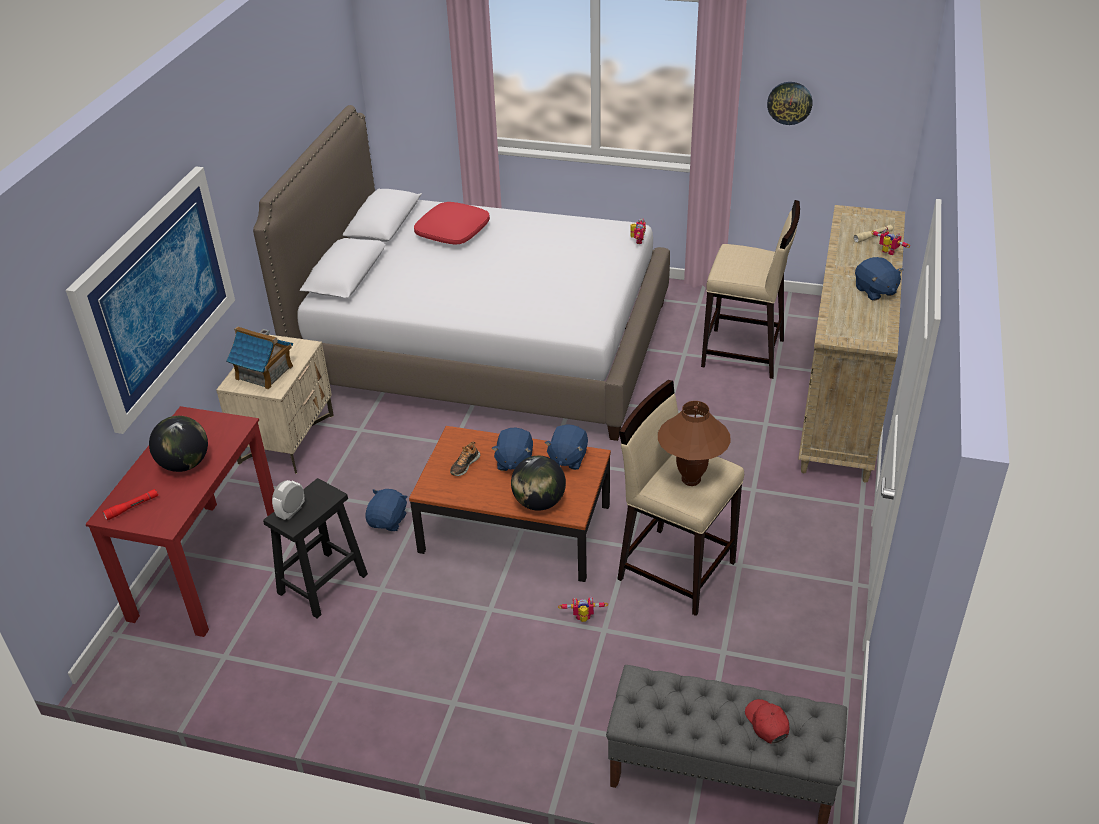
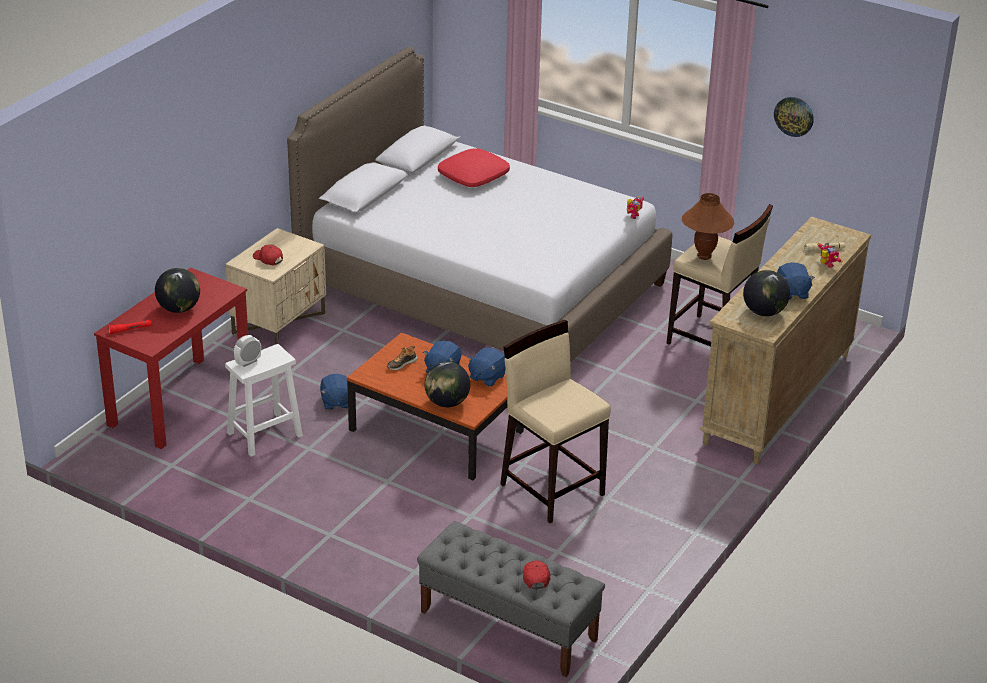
camera: 15 degrees right, 5 degrees down
(156, 295) = (190, 173): picture -> none
(264, 373) = (268, 259): toy house -> red cap
(321, 585) = (263, 435): black stool -> white stool
(388, 521) = (335, 402): blue plush toy -> blue plush toy turned 135 degrees clockwise
(583, 619) = (458, 504): toy robot -> none
(690, 480) = (560, 403): brown table lamp -> brown table lamp (704, 256)
(863, 320) = (764, 312): none -> globe

